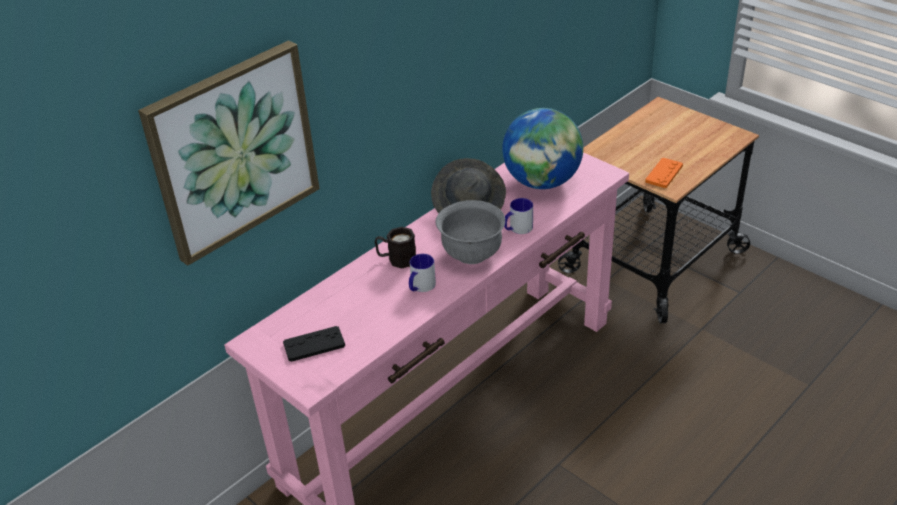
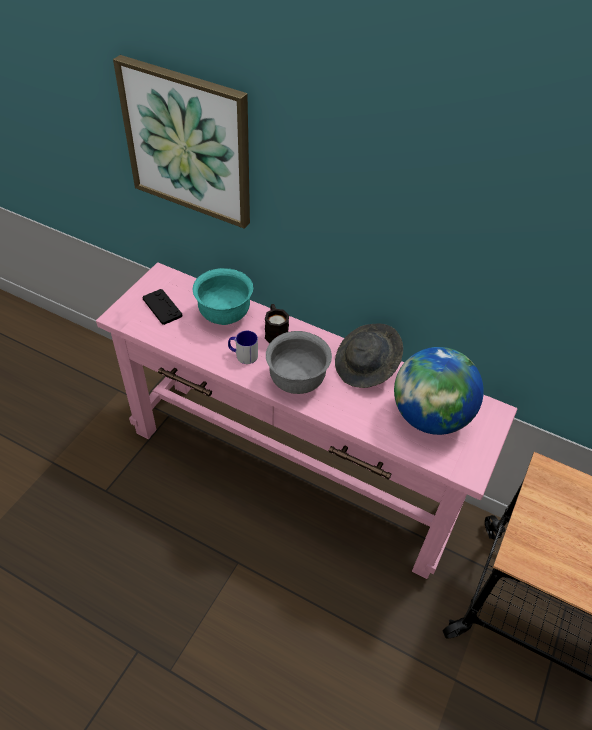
camera: 70 degrees right, 10 degrees up
(351, 294) = (224, 315): none -> turquoise bowl
(517, 229) = (344, 409): mug -> none
(664, 174) = (541, 547): orange game controller -> none

